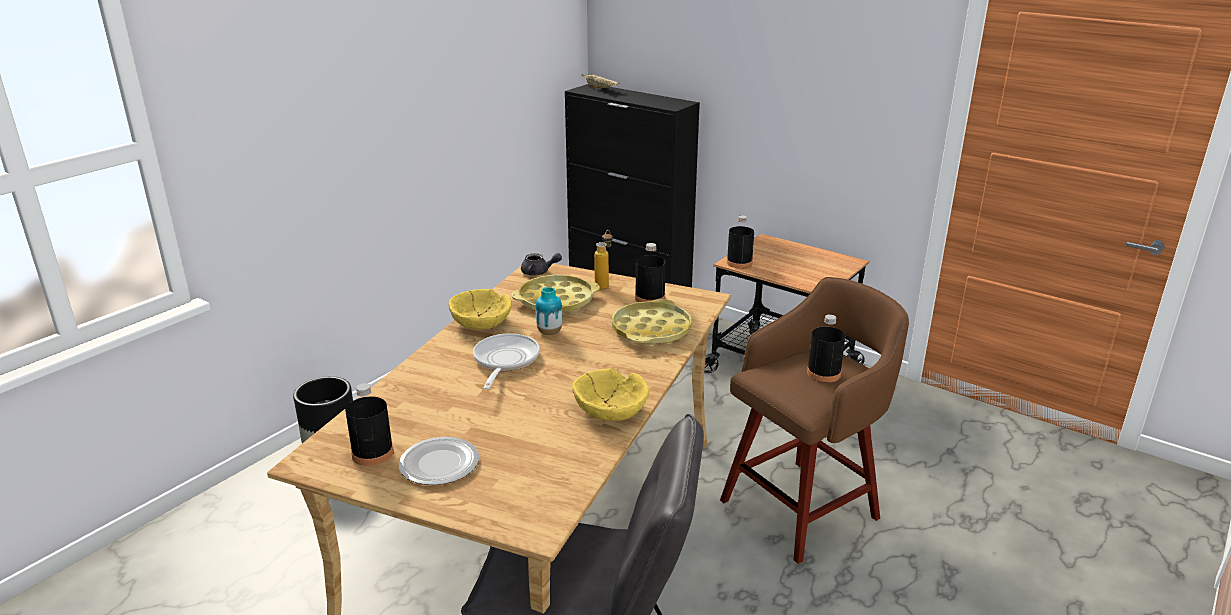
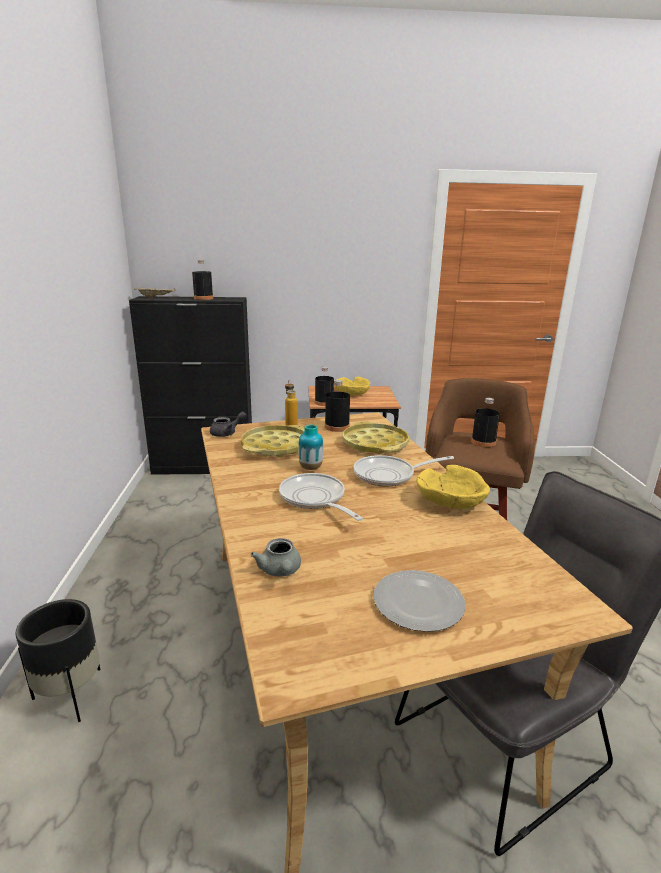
camera: 40 degrees left, 5 degrees down
(372, 453) = (343, 627): black bottle -> black bottle (203, 298)
(394, 403) = (280, 571): none -> grey teapot
(480, 322) = (242, 479): yellow bowl -> yellow bowl (352, 394)
(603, 365) = (389, 475): none -> frying pan

